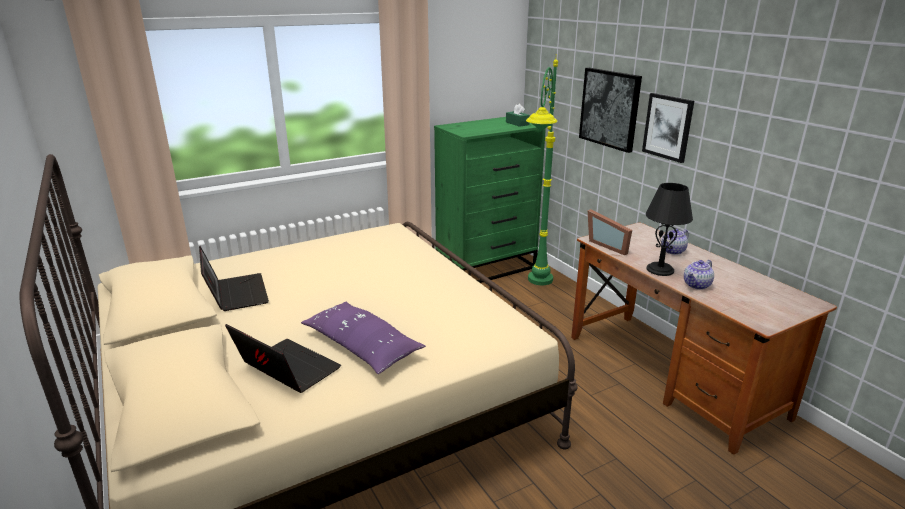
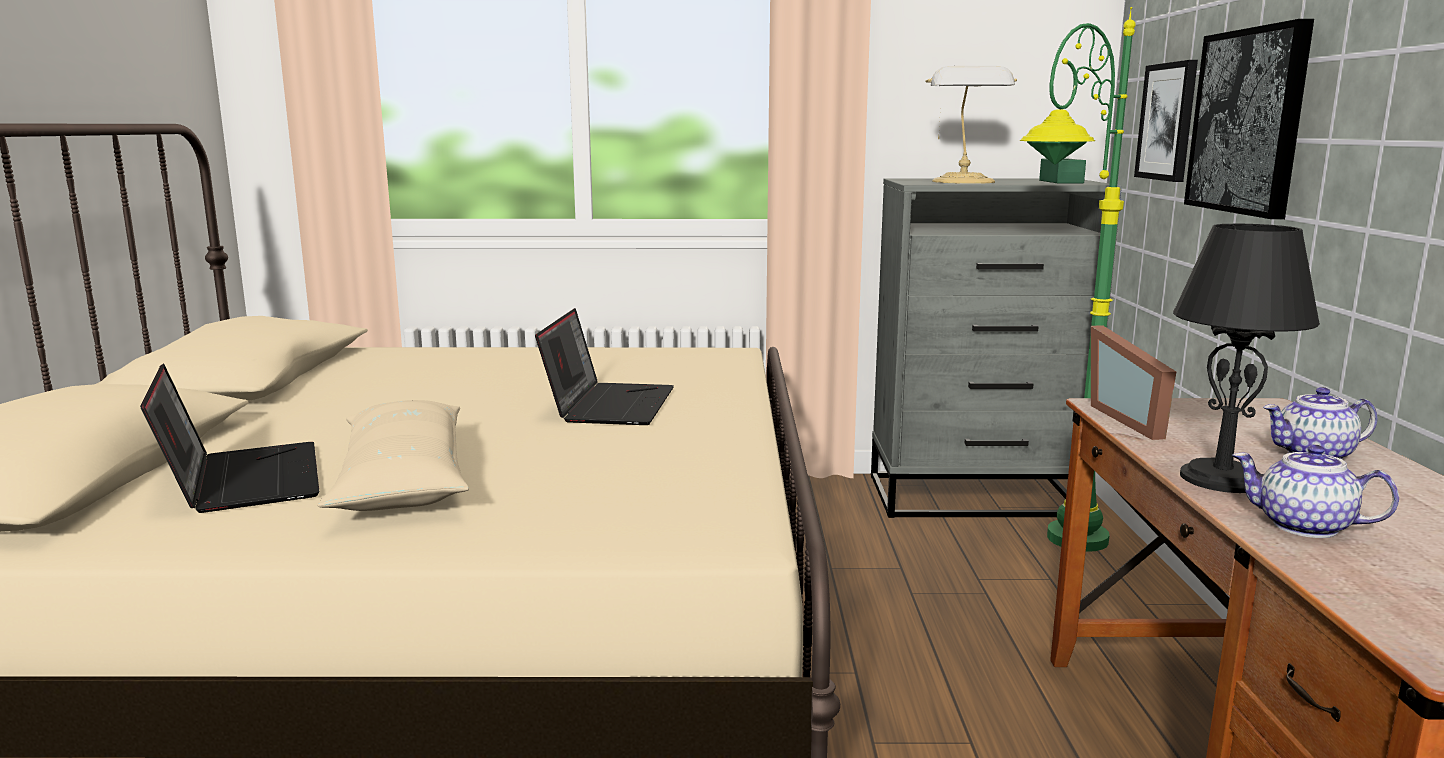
camera: 30 degrees right, 10 degrees down
(235, 293) = (358, 383): laptop -> laptop (609, 405)
(361, 346) = (402, 479): purple pillow -> beige pillow
(480, 128) = (964, 182): none -> table lamp
(487, 267) = (975, 496): green dresser -> grey dresser
(668, 127) = (1364, 133): picture -> picture (1168, 121)
(697, 285) = (1303, 526): teapot -> teapot turned 45 degrees clockwise

